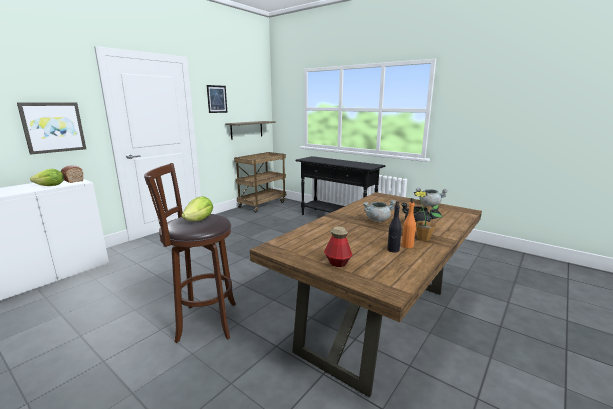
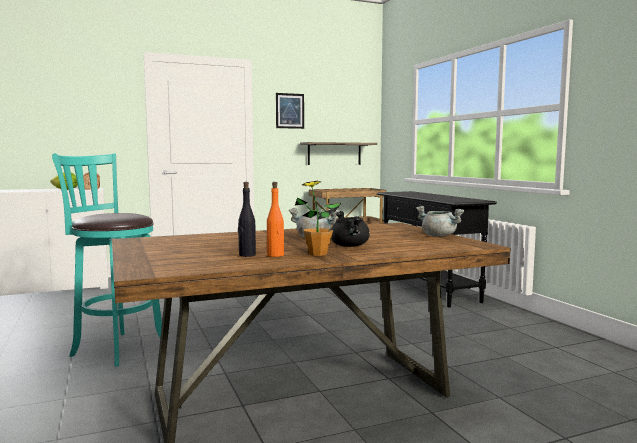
camera: 30 degrees right, 10 degrees down
(53, 127) = (90, 134): picture -> none
(199, 220) = (114, 214): lettuce -> none
(203, 322) = (116, 348): brown stool -> turquoise stool
(337, 263) = (157, 254): bottle -> none

